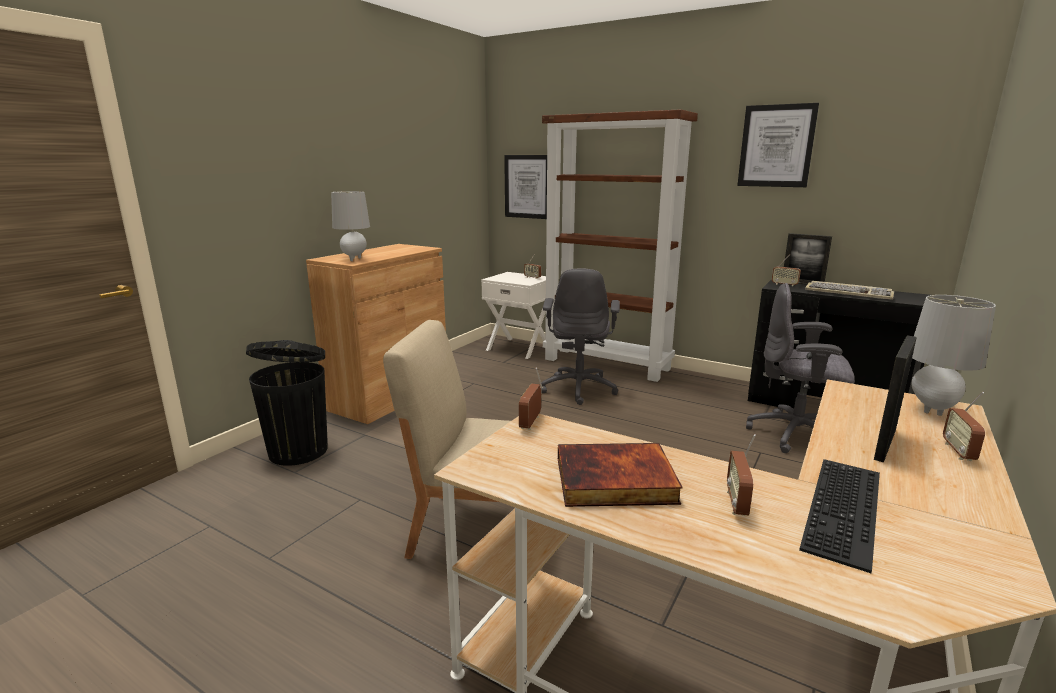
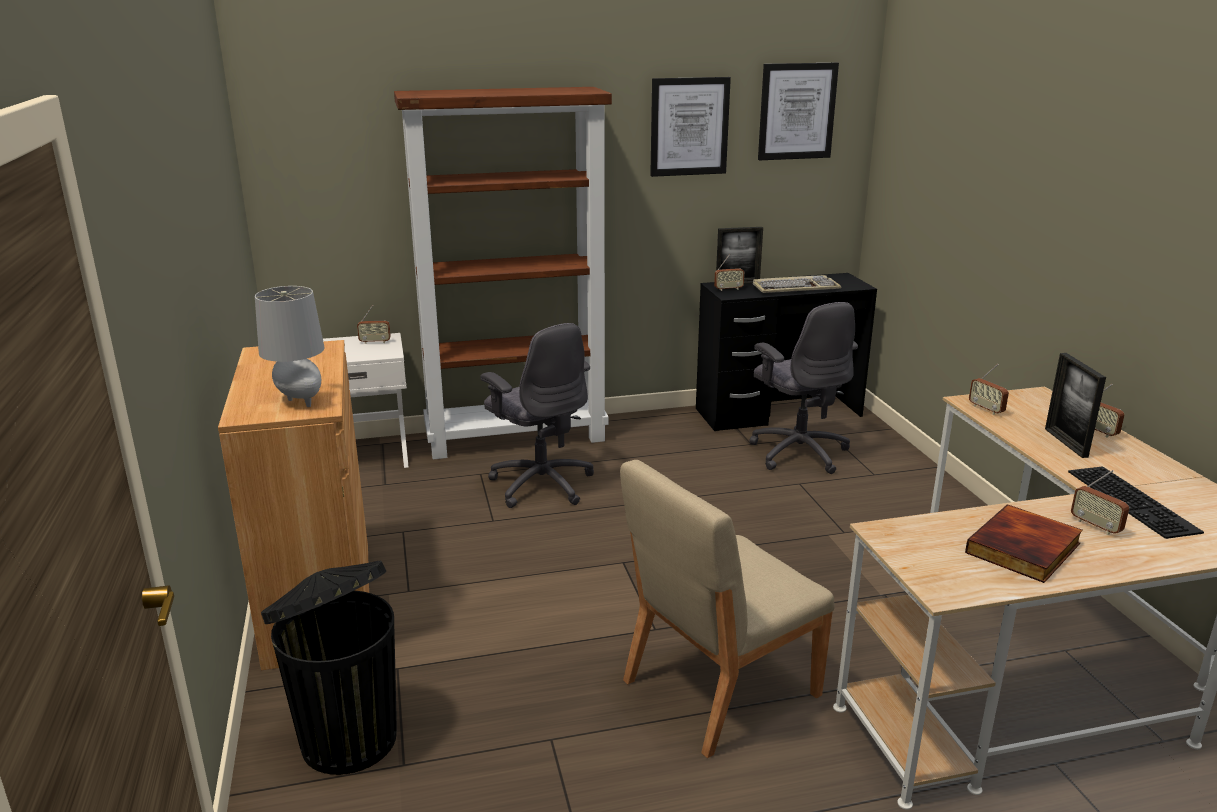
camera: 45 degrees left, 5 degrees up
(527, 186) = (331, 199): picture -> picture (797, 111)
(531, 422) = (881, 533): radio -> radio (986, 409)
(796, 435) = (798, 452): grey office chair -> grey office chair turned 90 degrees counterclockwise
(933, 410) = (1035, 401): grey table lamp -> none

